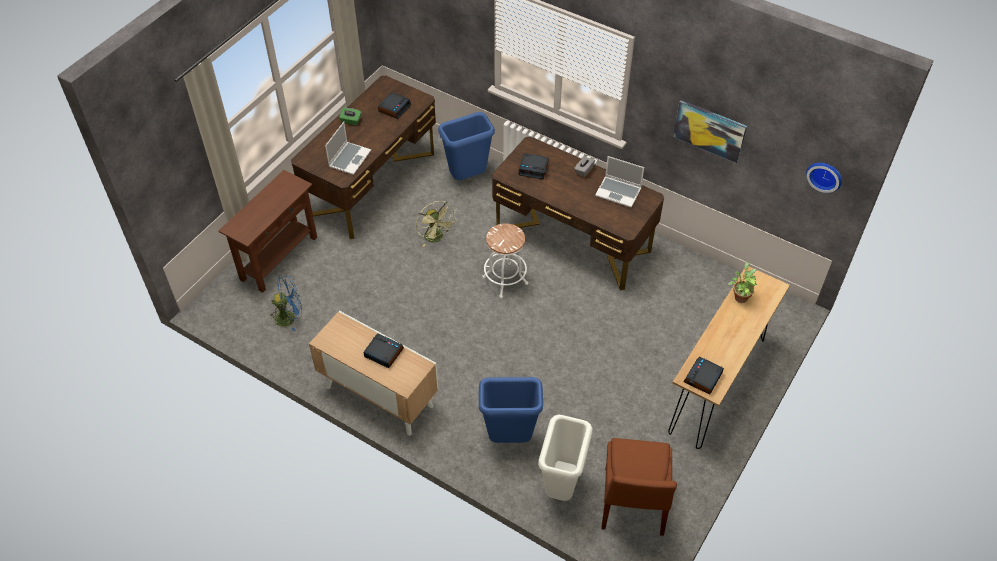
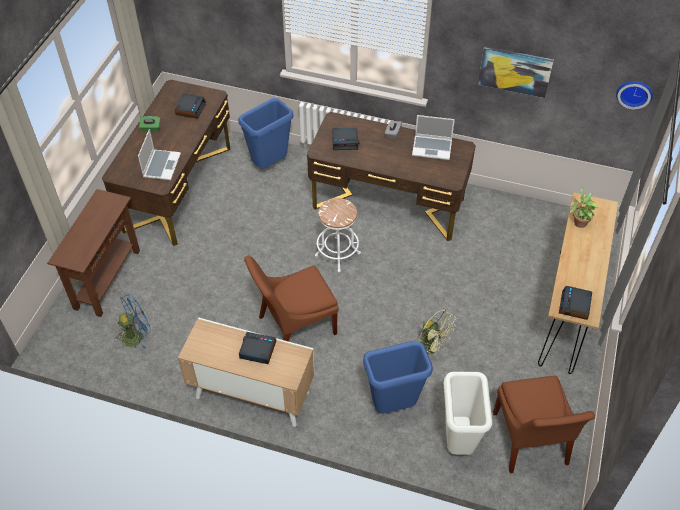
camera: 15 degrees left, 0 degrees up
(436, 238) = (258, 228): green fan -> green fan (432, 347)
(439, 341) = (294, 326): none -> brown chair

